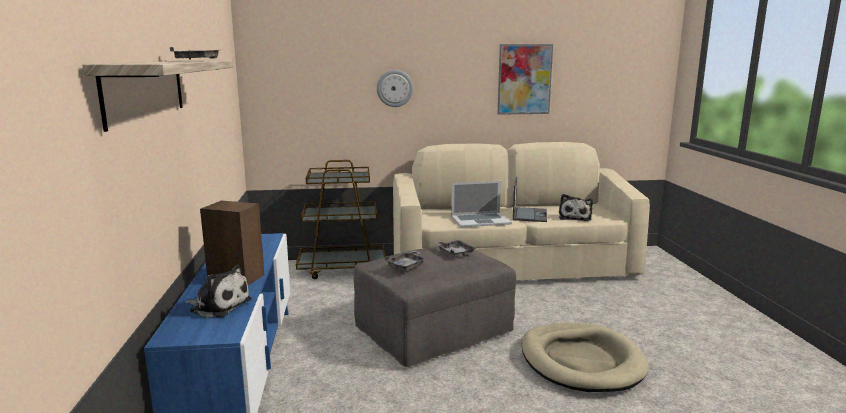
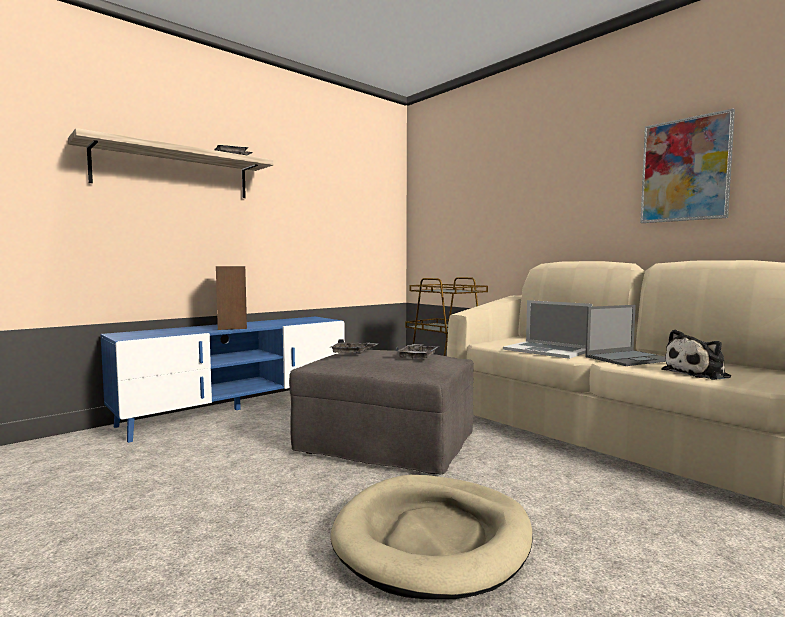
camera: 55 degrees right, 10 degrees down
(218, 305) = (177, 331): plush toy -> none
(394, 88) = (520, 201): wall clock -> none

